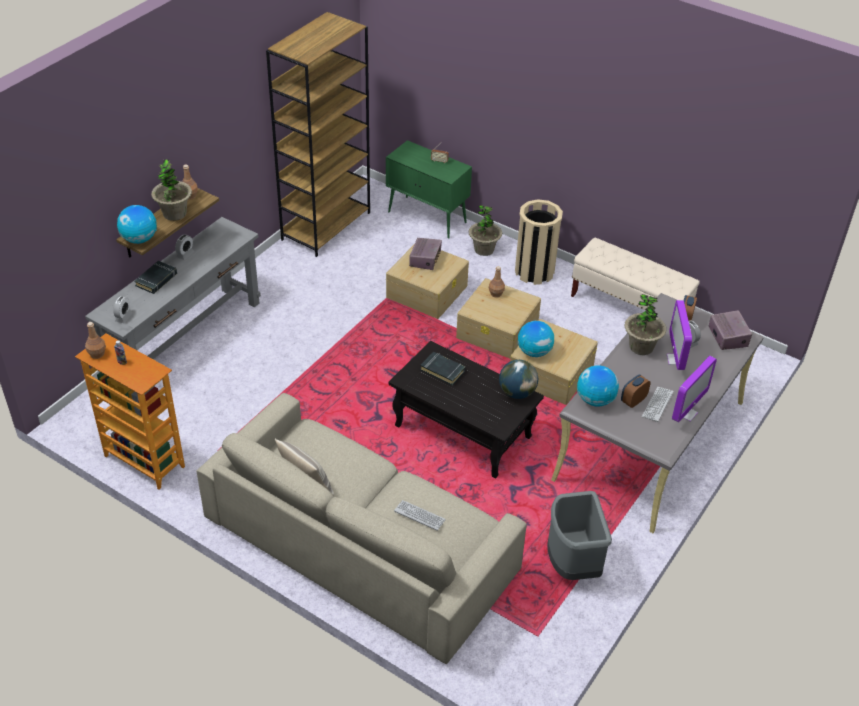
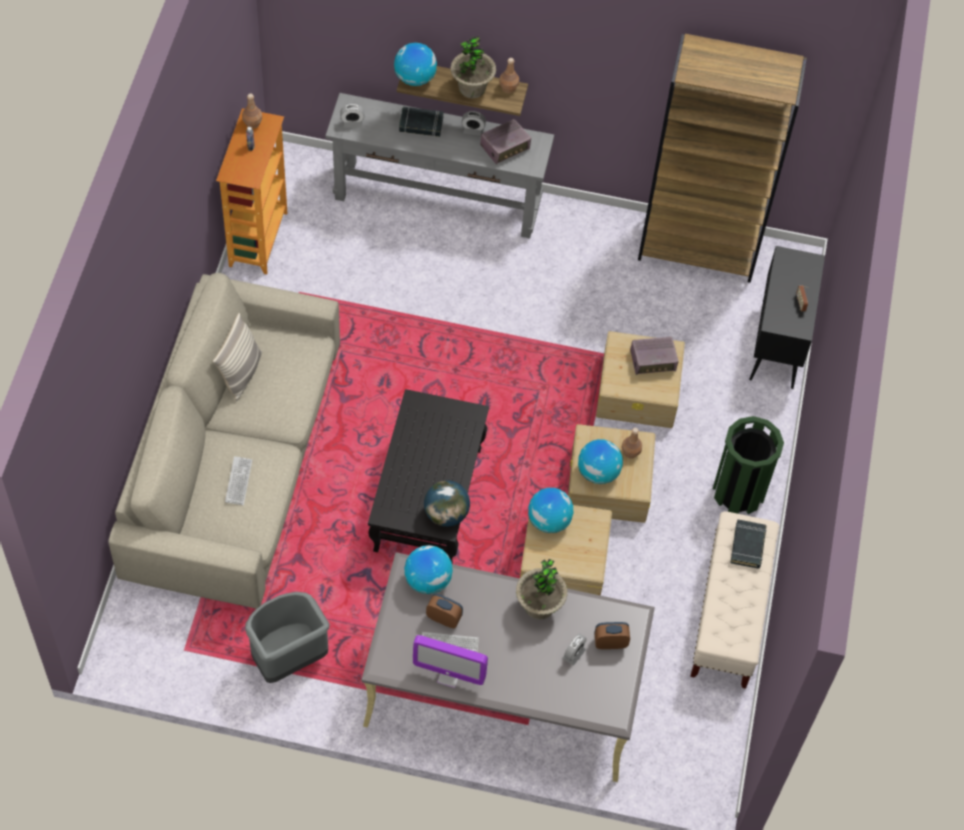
camera: 65 degrees right, 15 degrees up
(427, 217) = (777, 345): green cabinet -> black cabinet
(443, 370) = (446, 433): black book -> black book (748, 546)
(484, 249) = (750, 424): potted plant -> none
(505, 314) = (598, 472): none -> globe
(534, 271) = (738, 491): beige trash can -> green trash can
(676, 359) = (534, 647): monitor -> none
(728, 337) = (604, 695): radio -> radio (505, 148)

